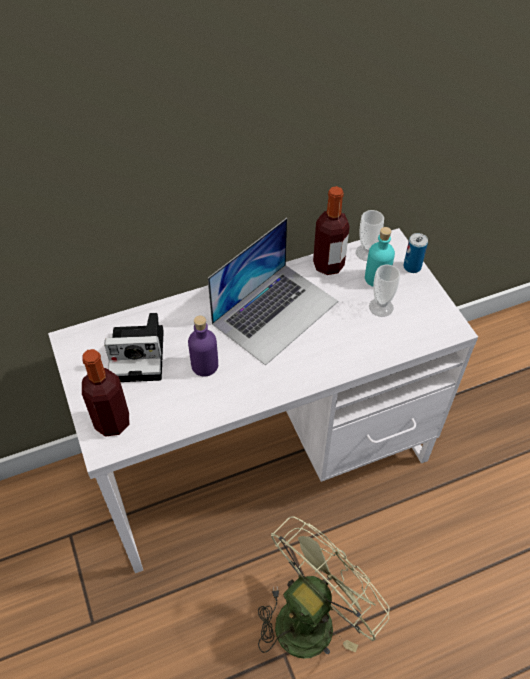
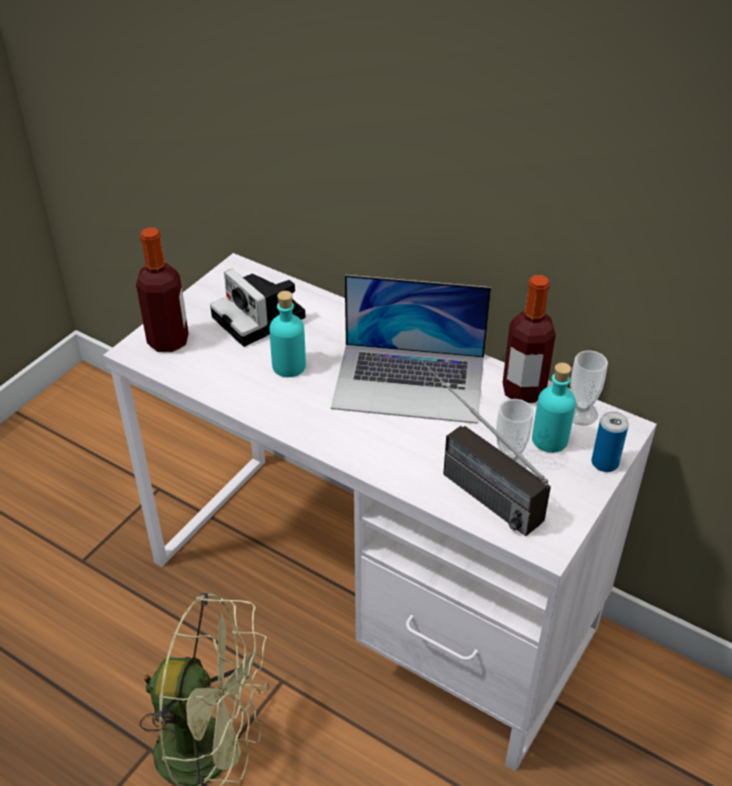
camera: 55 degrees right, 10 degrees down
(205, 365) = (289, 366): purple bottle -> turquoise bottle
(382, 334) = (468, 482): none -> radio

